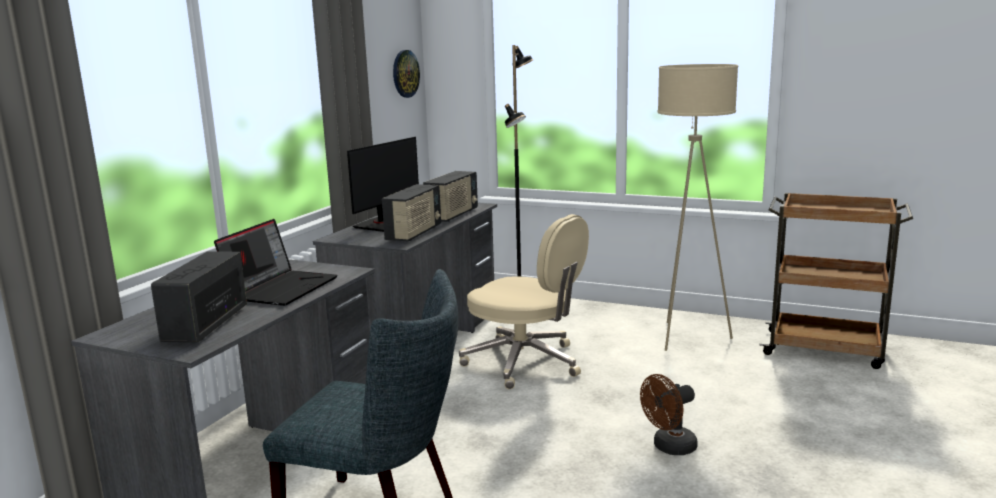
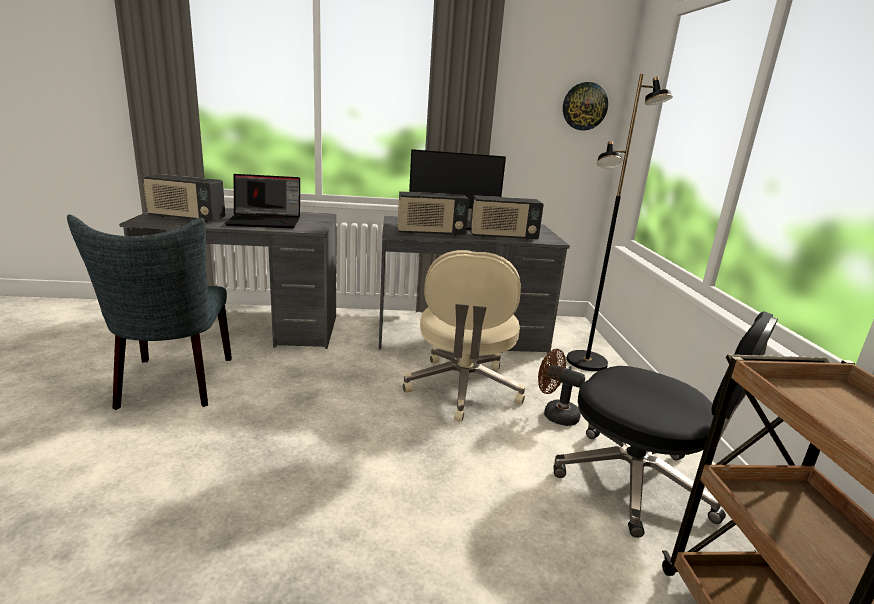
camera: 60 degrees right, 5 degrees up
(205, 325) = (186, 218): radio -> radio turned 150 degrees counterclockwise
(669, 447) = (332, 509): brown fan -> brown fan (555, 414)
(687, 337) = (637, 483): beige floor lamp -> black office chair

